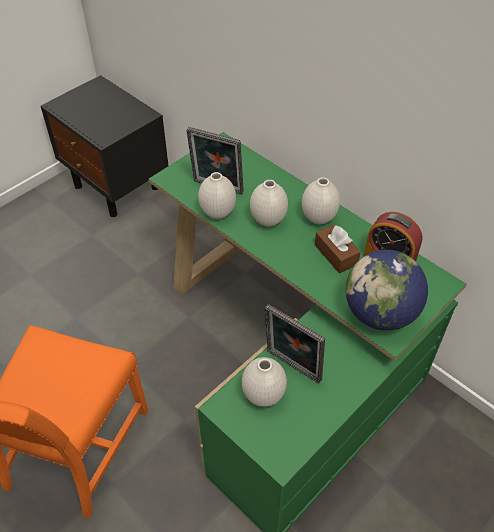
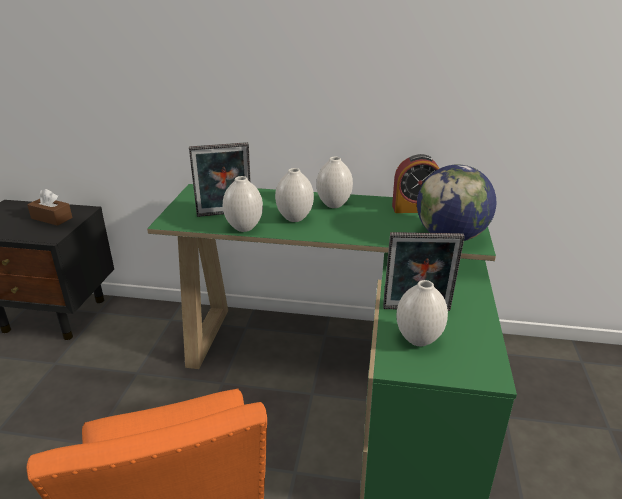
camera: 35 degrees left, 20 degrees down
(336, 254) = (374, 218): brown tissue box -> brown tissue box (52, 218)

